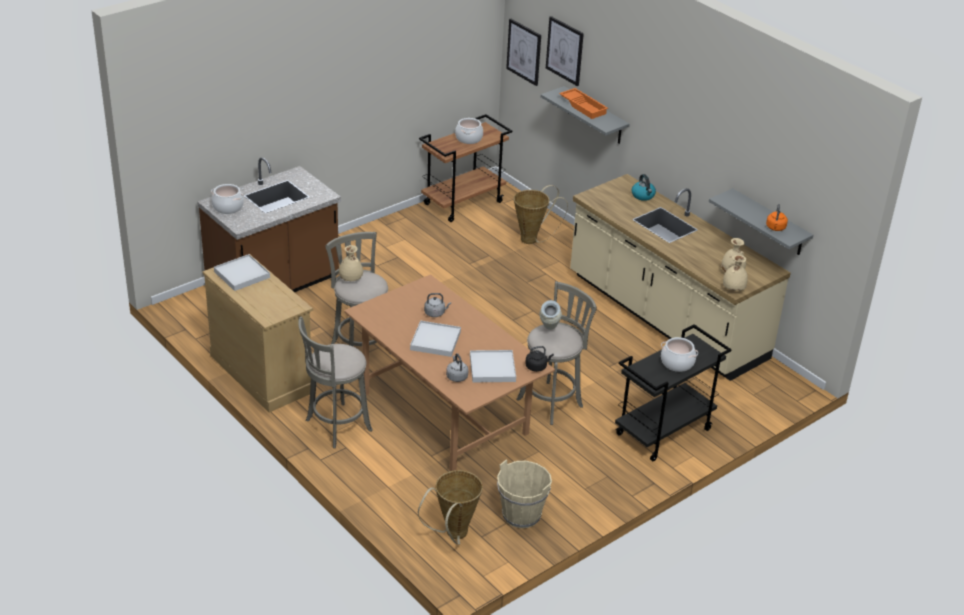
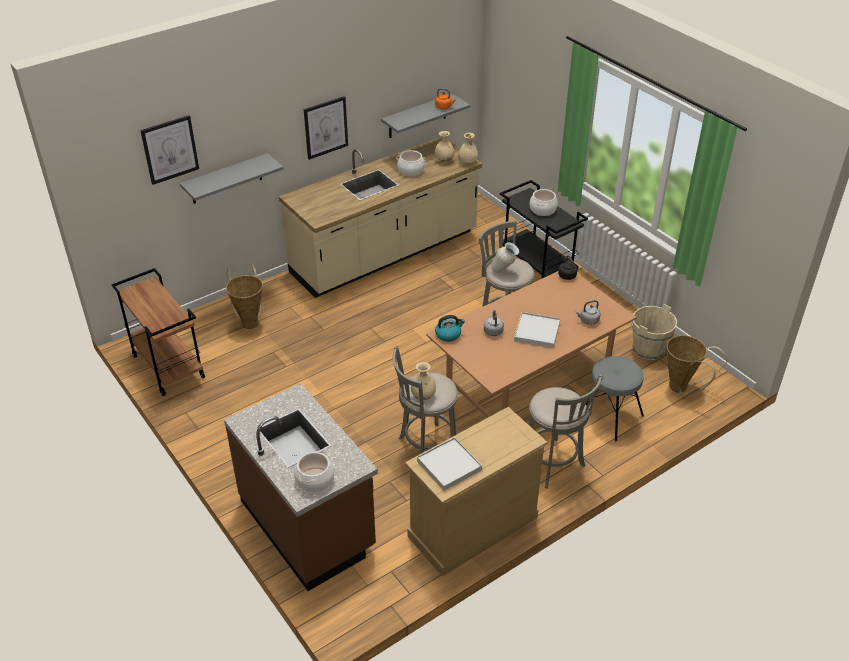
camera: 85 degrees left, 5 degrees up
(406, 472) = (610, 416): none -> grey stool
(469, 138) = (151, 303): cooking pot -> cooking pot (411, 170)
(492, 368) = (573, 299): white tray -> none
(524, 52) = (114, 193): picture -> picture (325, 127)
(584, 106) = (228, 174): orange tray -> none
(643, 196) = (320, 191): kettle -> kettle (448, 334)

